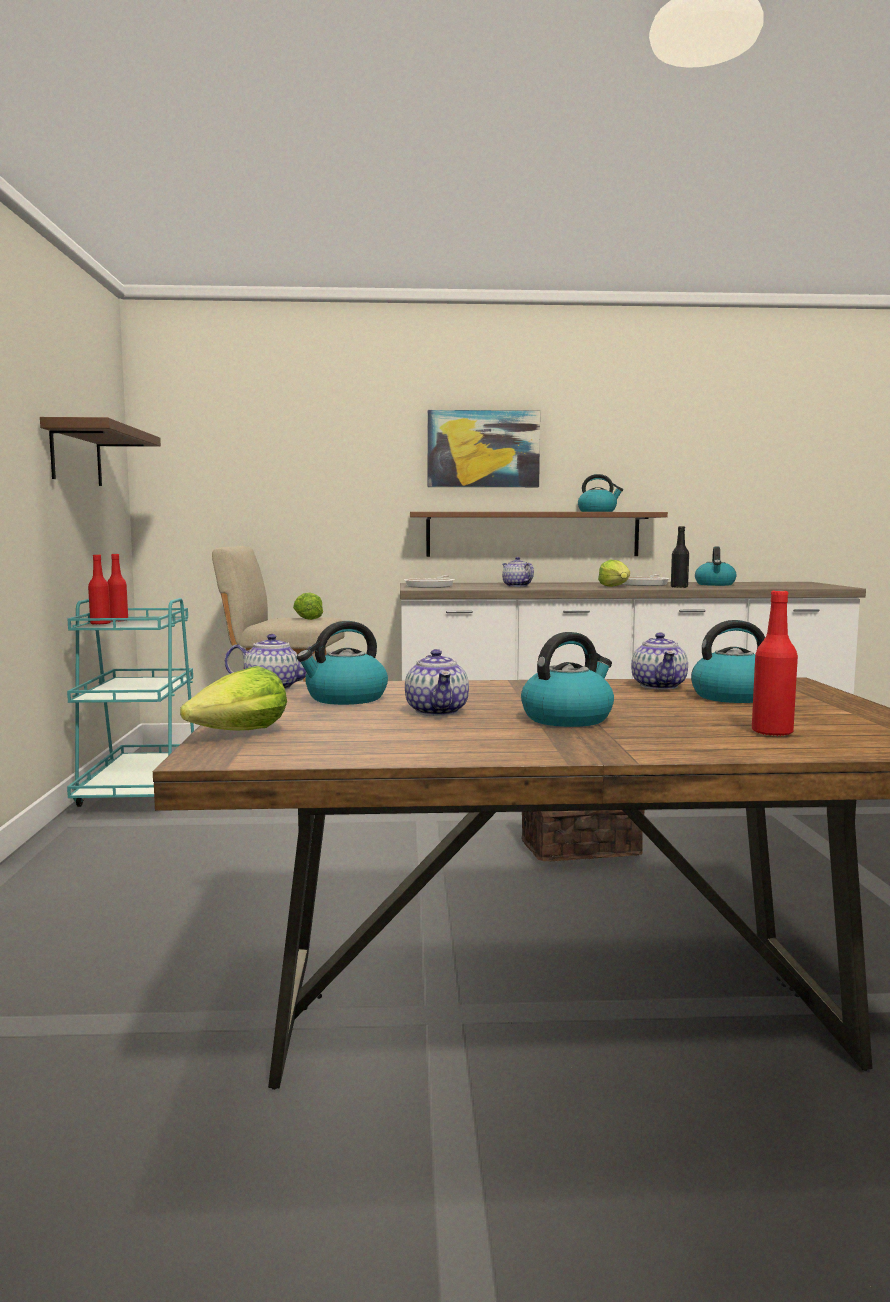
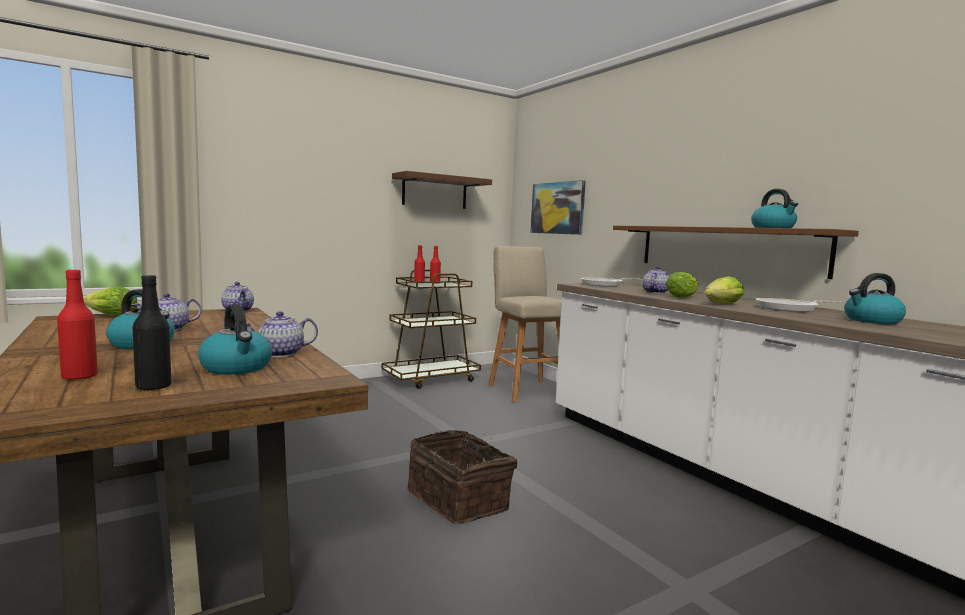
camera: 60 degrees right, 0 degrees up
(140, 791) = (431, 379): turquoise cart -> brown cart
(307, 618) = (540, 298): lettuce -> lettuce (682, 296)
(345, 698) = (207, 318): kettle -> none
(483, 449) = (692, 171): picture -> picture (557, 208)
(679, 587) = (780, 314): black bottle -> black bottle (153, 387)

